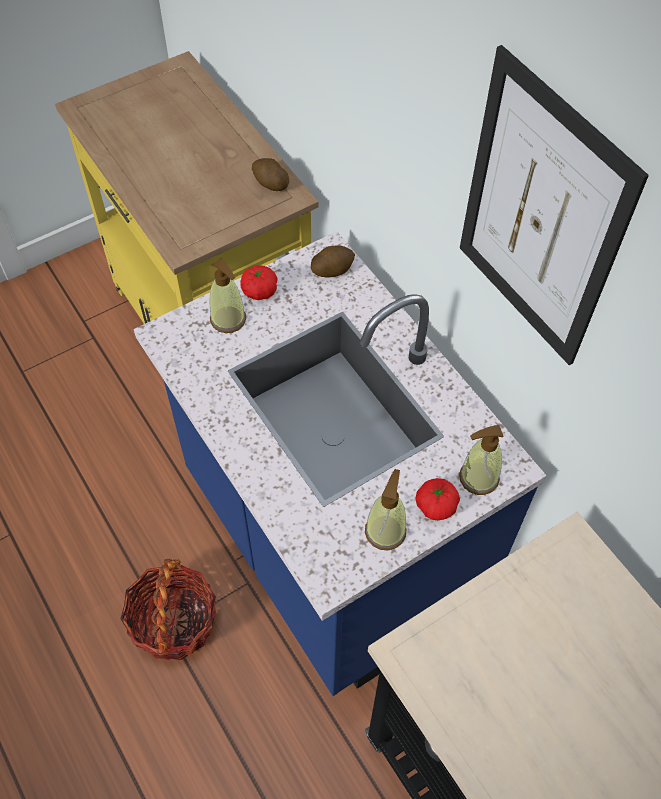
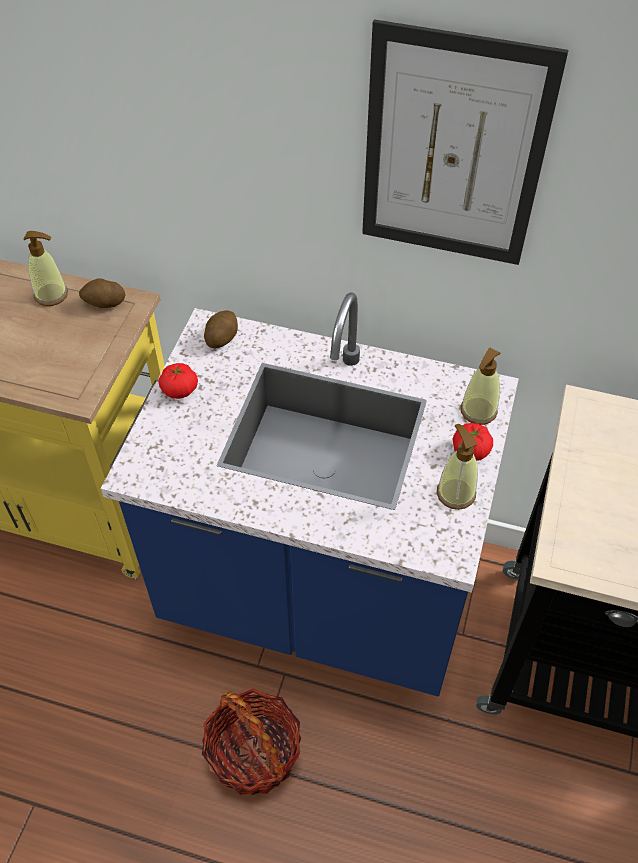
camera: 40 degrees left, 5 degrees down
(228, 319) = (176, 427): soap dispenser -> soap dispenser (51, 295)

